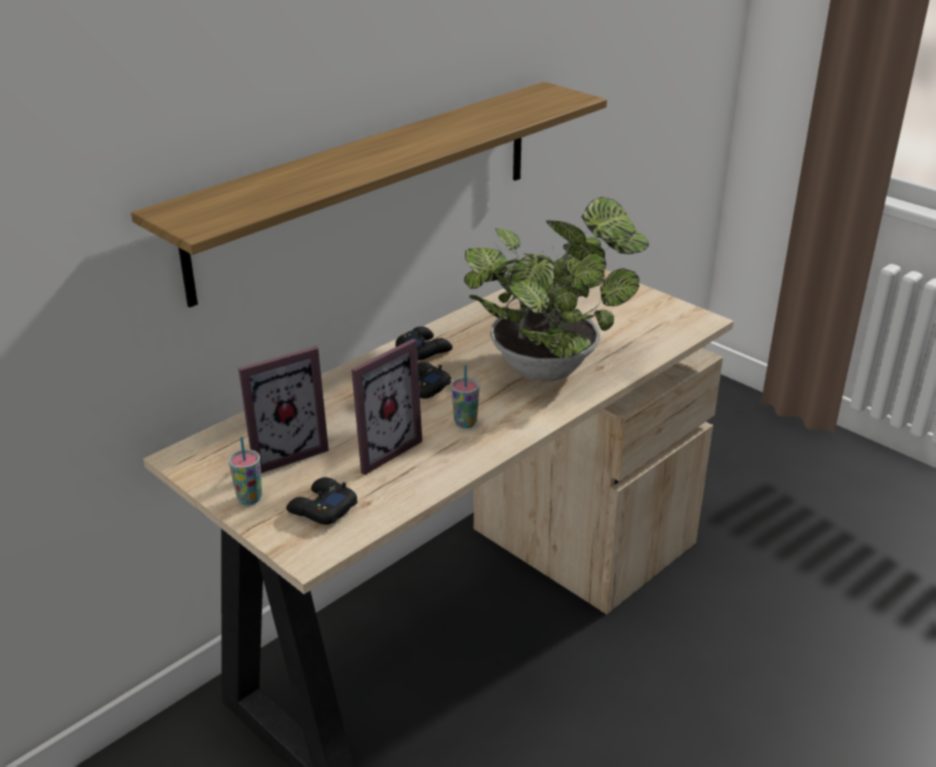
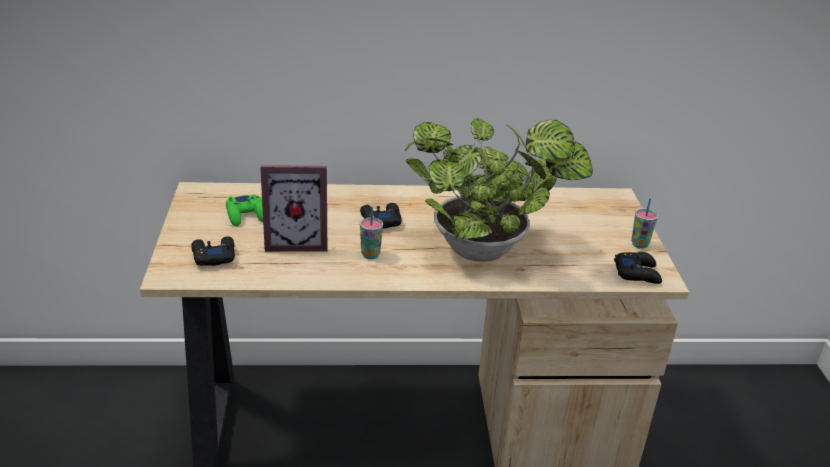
camera: 40 degrees right, 0 degrees up
(249, 498) = (190, 230): cup -> cup (639, 244)
(283, 451) = (247, 215): picture frame -> green game controller
(370, 186) = (410, 55): shelf -> none
(423, 349) = (421, 199): black game controller -> black game controller (637, 273)

